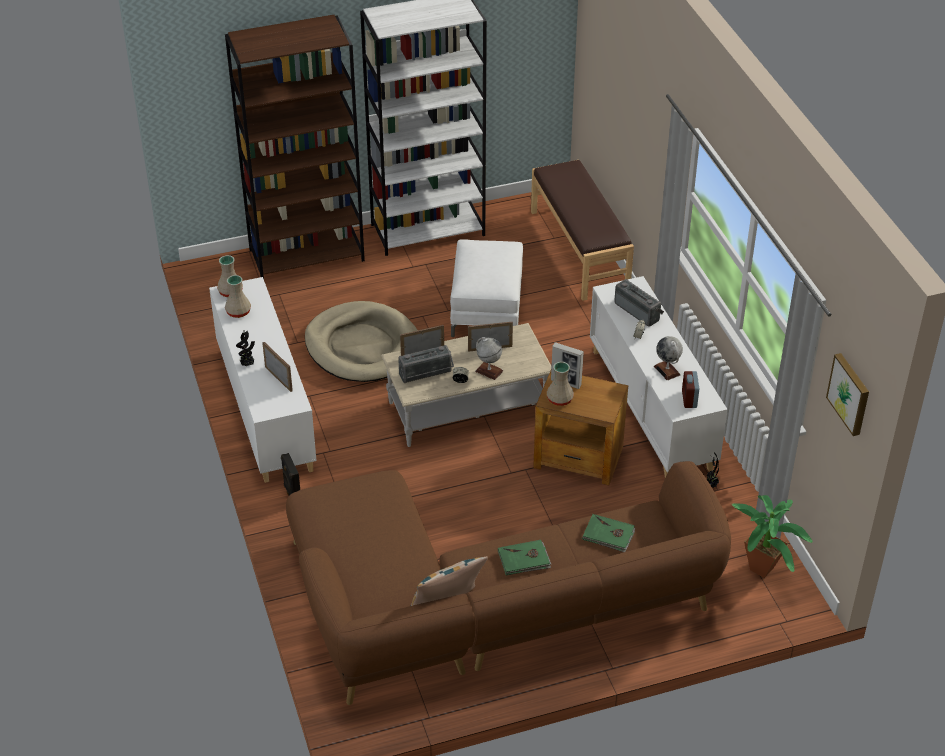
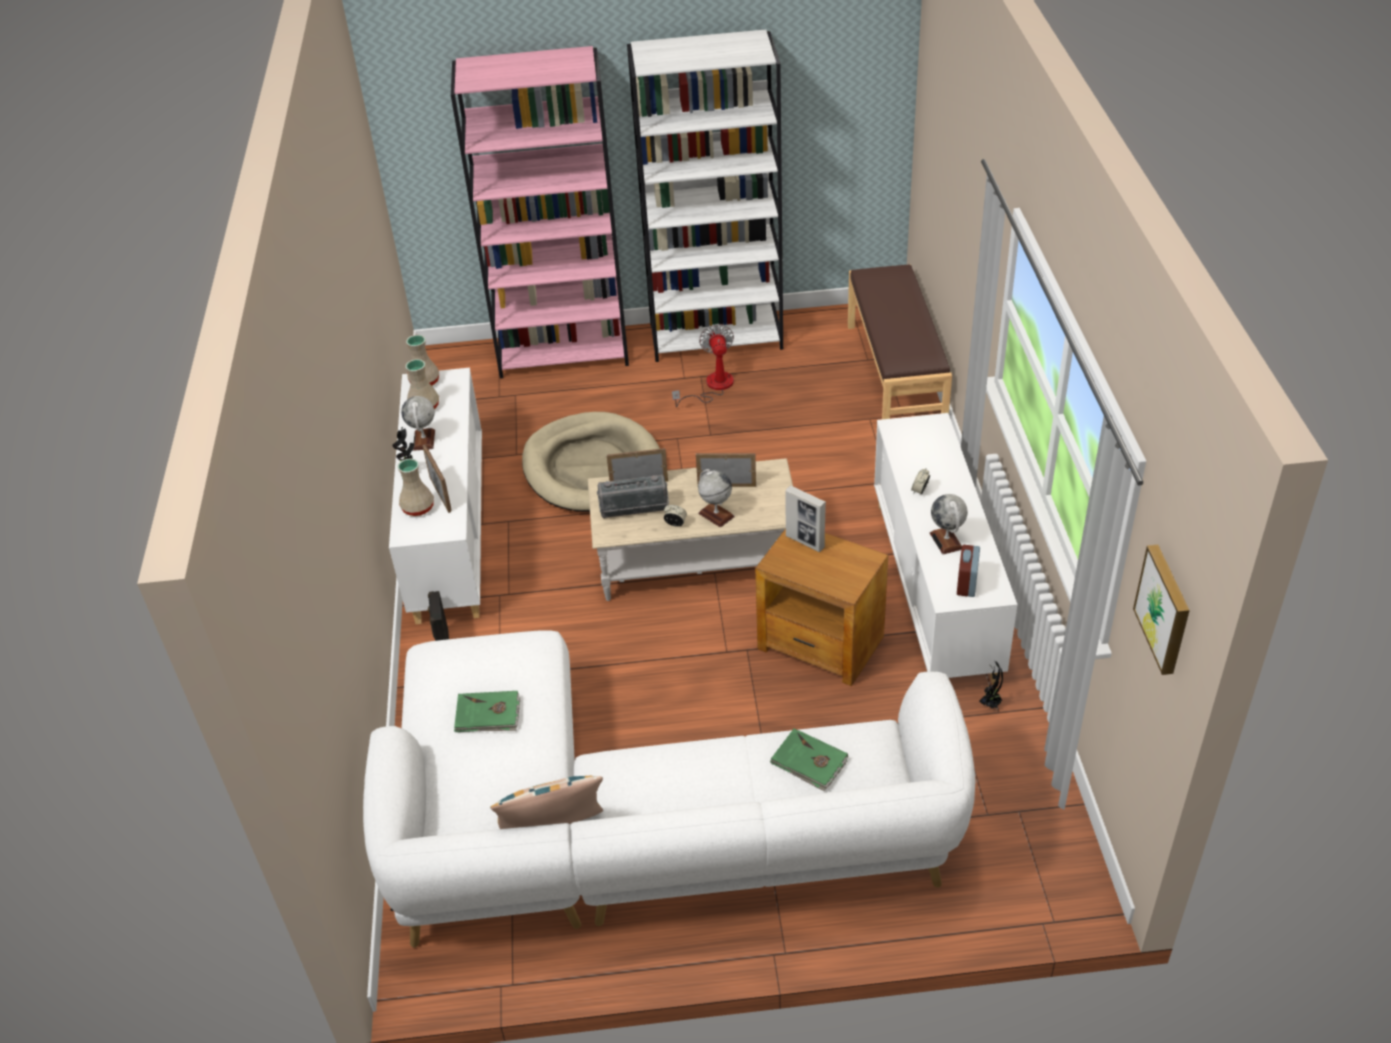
camera: 15 degrees right, 0 degrees up
(248, 338) = (424, 440): none -> globe
(307, 255) = (564, 352): brown bookcase -> pink bookcase
(437, 271) = (712, 386): none -> fan
(482, 607) = (634, 833): brown sofa -> white sofa
(487, 308) = (759, 437): white ottoman -> none
(524, 560) = (682, 781): green book -> green book (488, 714)
(560, 400) = (790, 564): beige vase -> beige vase (418, 508)
(638, 311) = (929, 457): radio -> none
(764, 572) = (1037, 842): potted plant -> none

